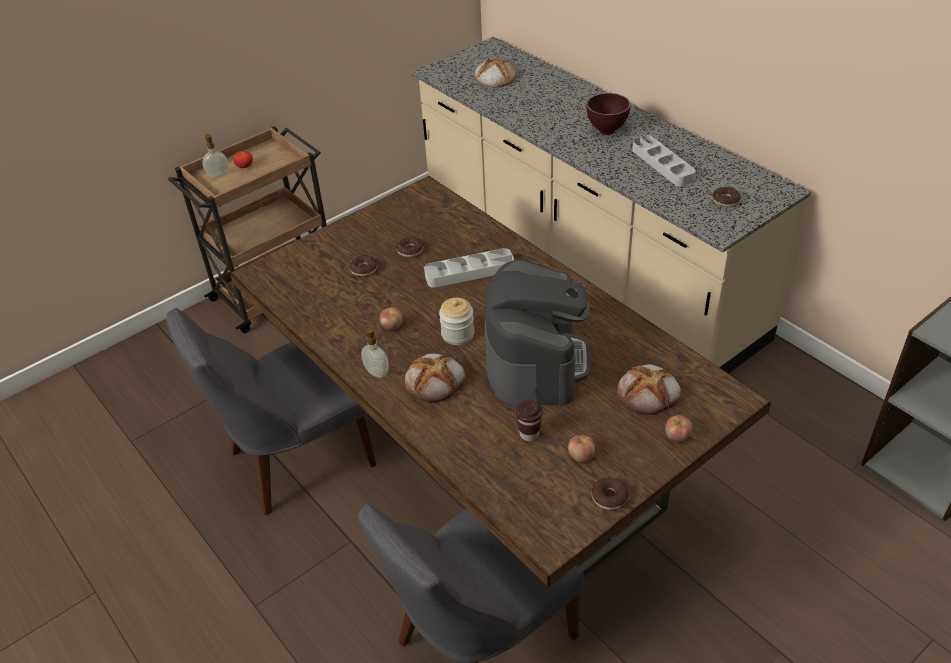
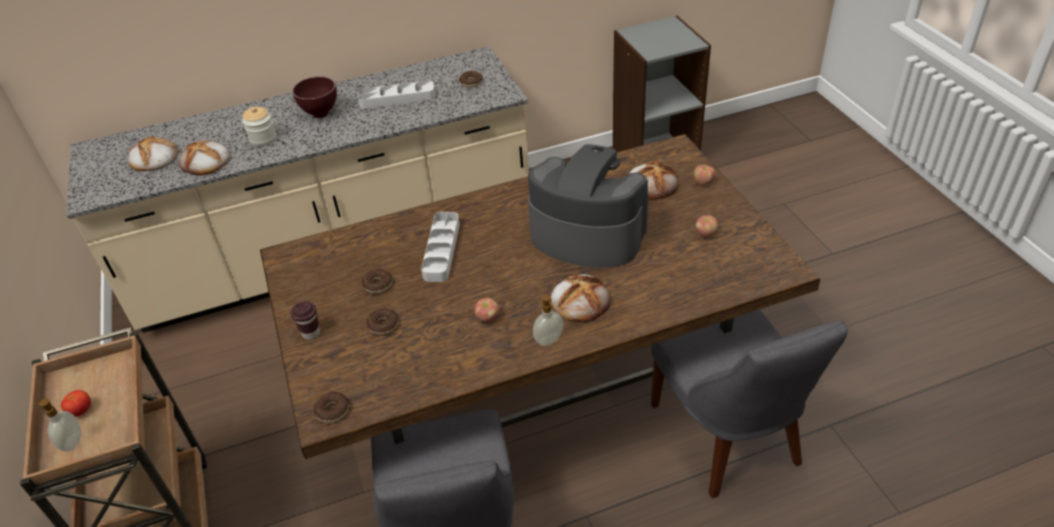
camera: 70 degrees left, 0 degrees up
(458, 334) = (525, 274): jar -> jar (263, 139)
(503, 102) = (205, 162): none -> bread
(529, 434) = (671, 256): brown cup -> brown cup (311, 333)
(609, 497) = (752, 229): donut -> donut (332, 411)

